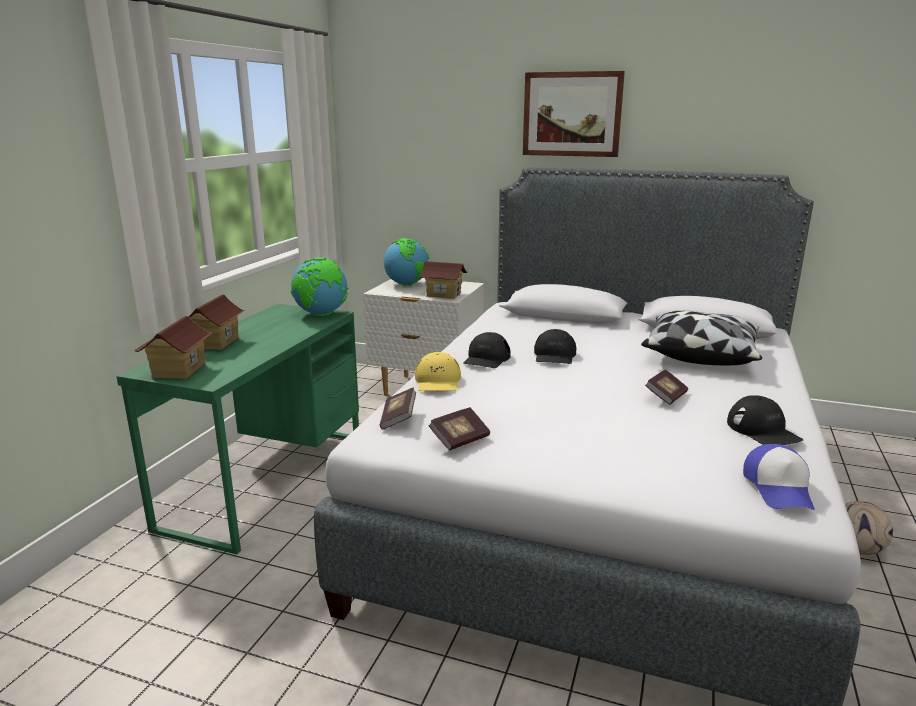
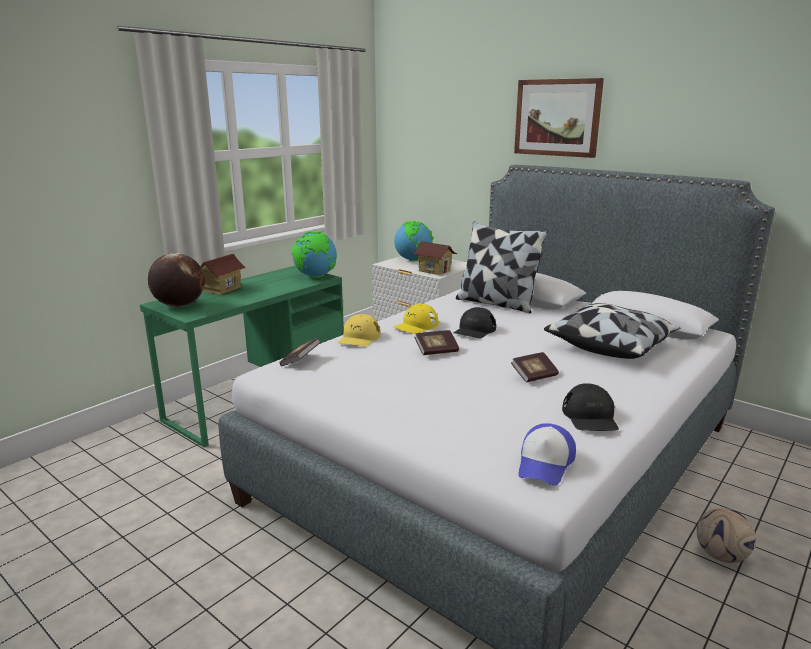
camera: 20 degrees right, 0 degrees up
(178, 370) = (179, 305): toy house -> globe
(460, 440) = (327, 382): book -> book (436, 351)
(486, 359) = (416, 326): black cap -> yellow cap
(543, 323) = (496, 303): none -> pillow

